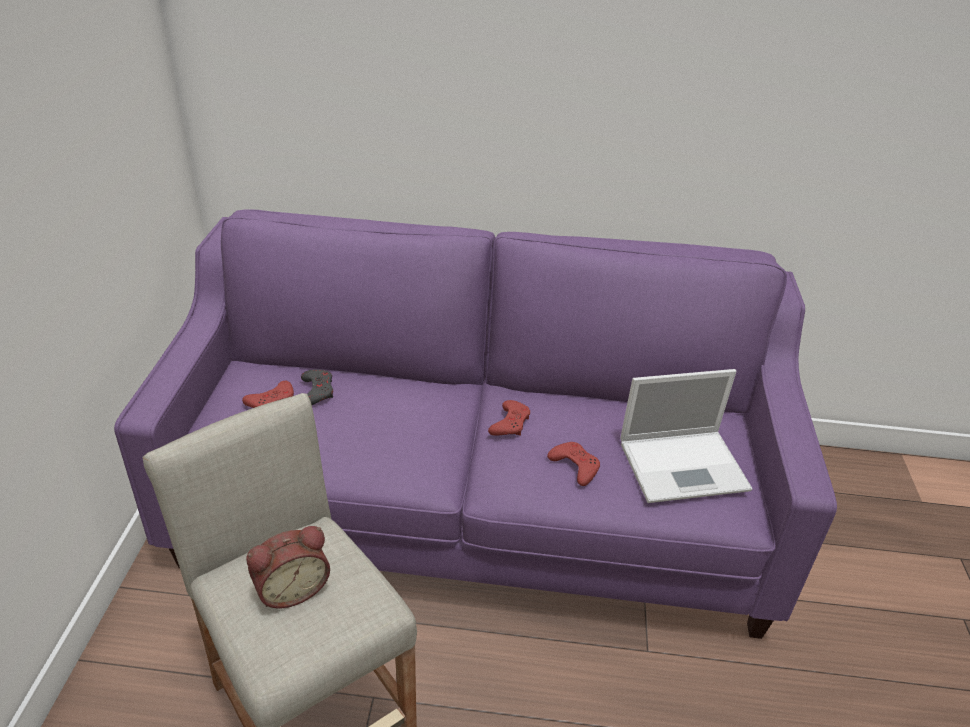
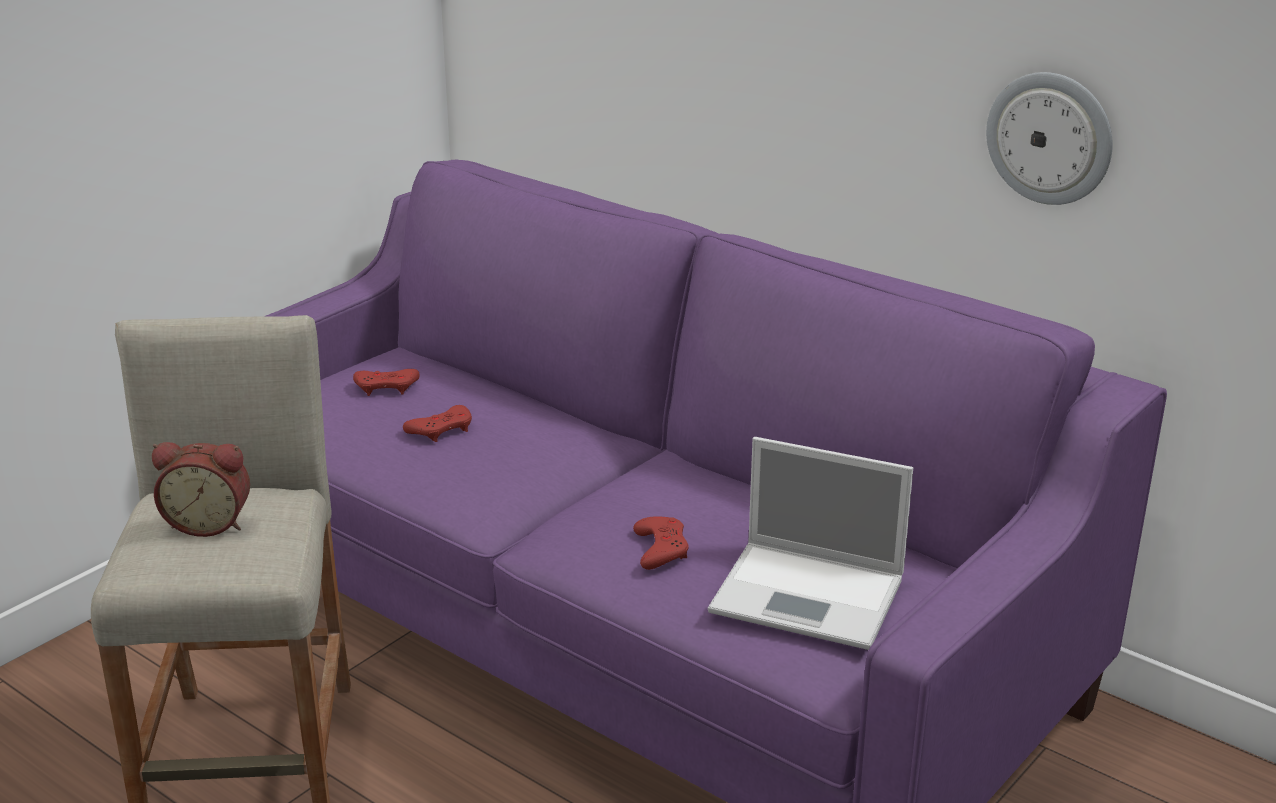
camera: 35 degrees right, 10 degrees down
(317, 391) = (444, 391): grey game controller -> none
(510, 423) = (633, 486): red game controller -> red game controller (441, 429)
(717, 132) = (1050, 138): none -> wall clock

